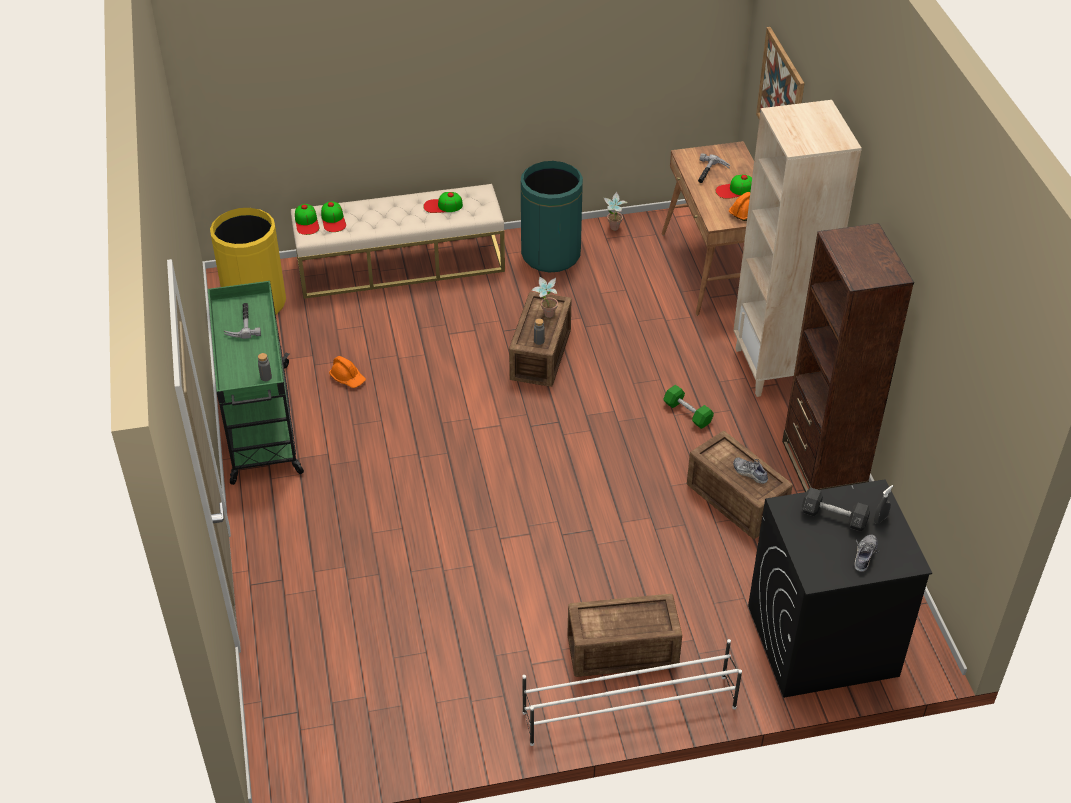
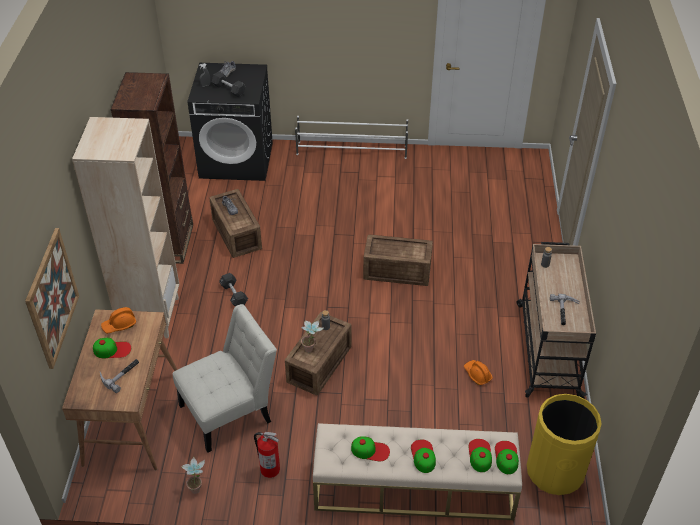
camera: 165 degrees left, 0 degrees up
(260, 424) = (547, 348): green cart -> beige cart
(389, 210) = (423, 456): none -> cap
(550, 254) = (270, 469): green trash can -> fire extinguisher
(618, 292) = (230, 411): none -> white chair
(624, 652) = (343, 173): crate -> crate (396, 270)
(687, 413) = (234, 295): green dumbbell -> black dumbbell

